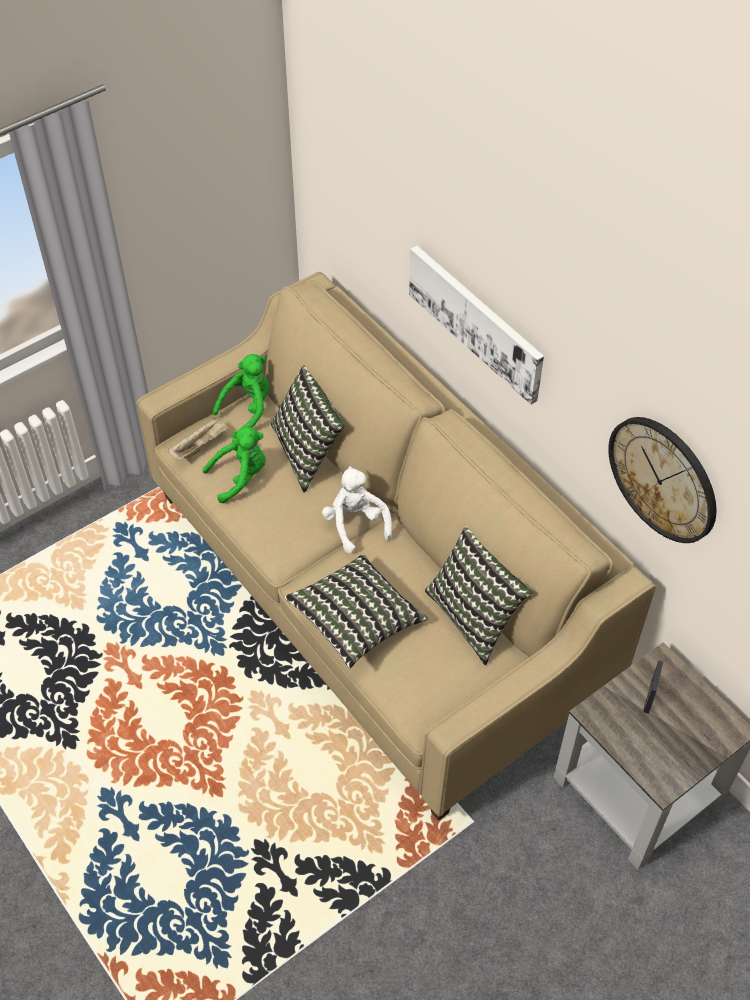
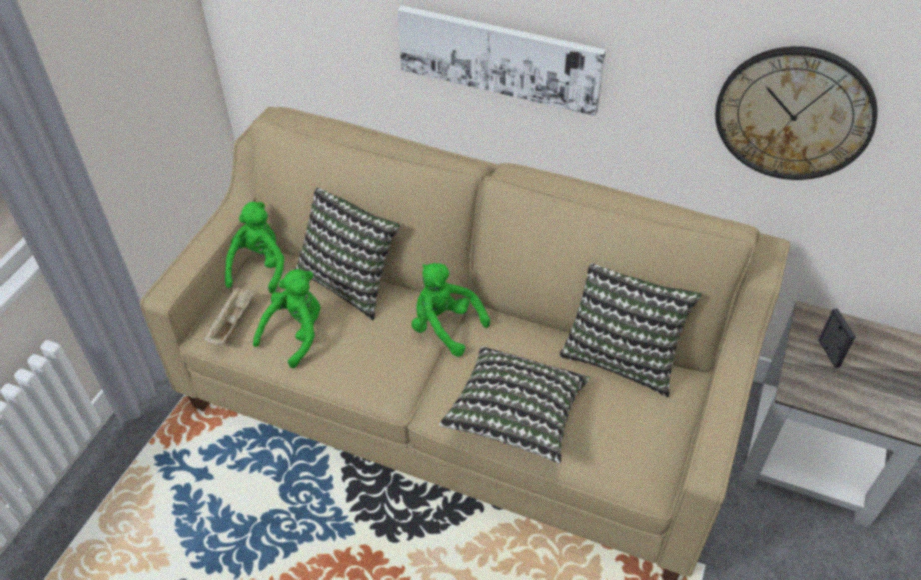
camera: 30 degrees left, 5 degrees down
(355, 524) = (444, 326): white plush toy -> green plush toy

